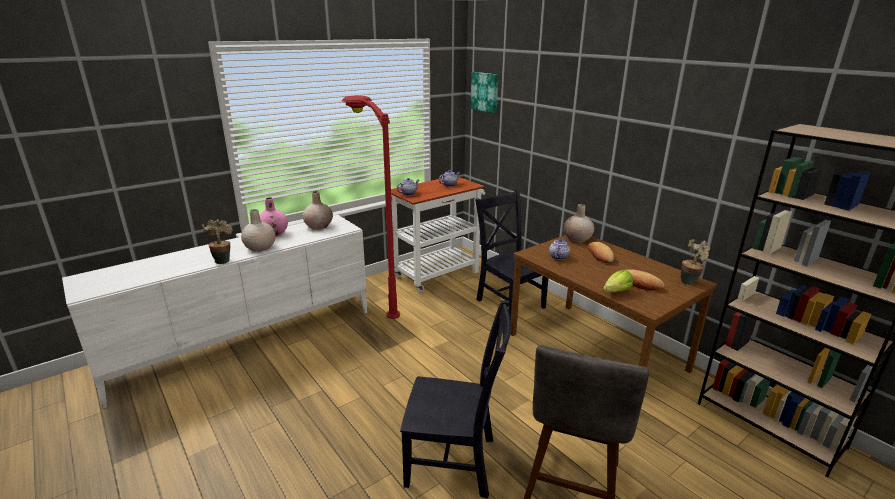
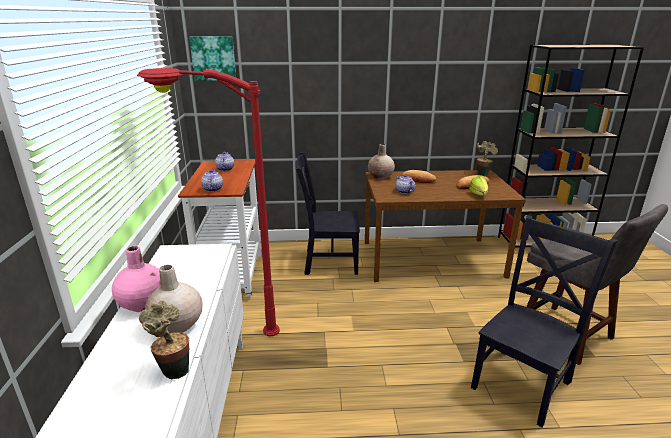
camera: 55 degrees left, 0 degrees up
(318, 226) = (177, 265): beige vase -> none

